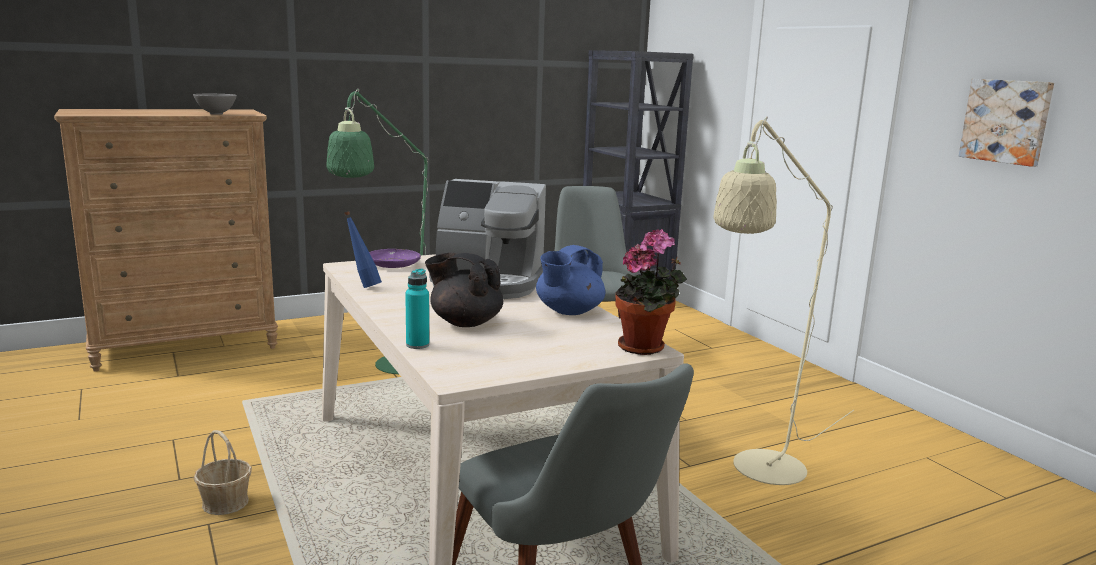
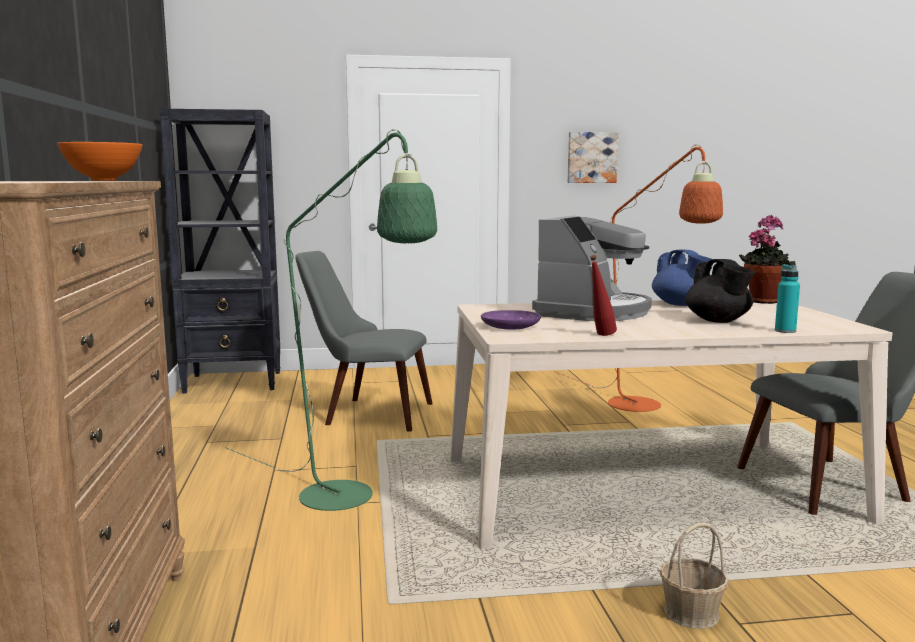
camera: 70 degrees left, 5 degrees down
(216, 114) = (104, 180): grey bowl -> orange bowl
(363, 286) = (600, 336): blue bottle -> red bottle
(465, 322) = (718, 321): black teapot -> black teapot turned 60 degrees counterclockwise
(760, 473) = (644, 407): beige floor lamp -> orange floor lamp

